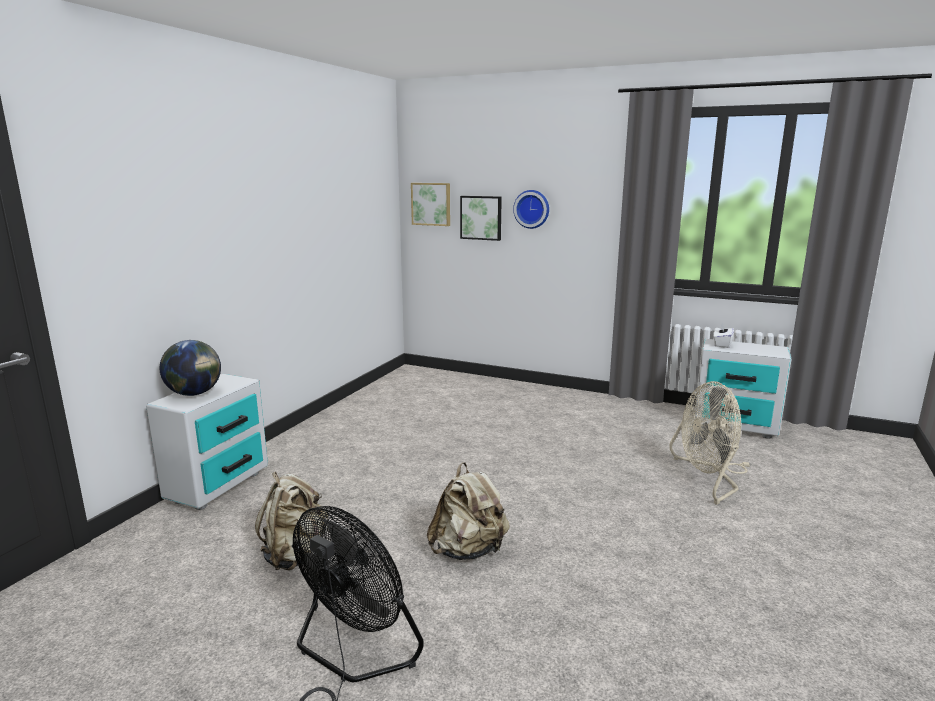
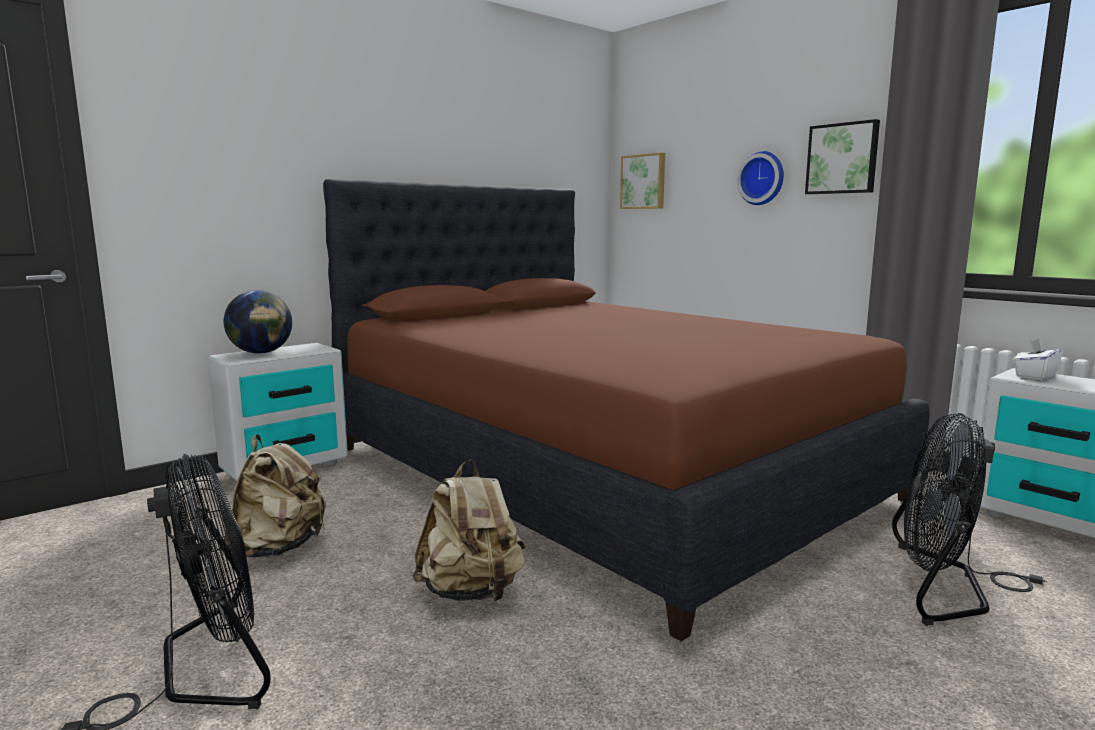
camera: 25 degrees right, 5 degrees down
(464, 440) = (598, 471): none -> brown bed
(481, 217) = (699, 195): picture -> picture (842, 158)
(710, 477) = (948, 584): beige fan -> black fan

